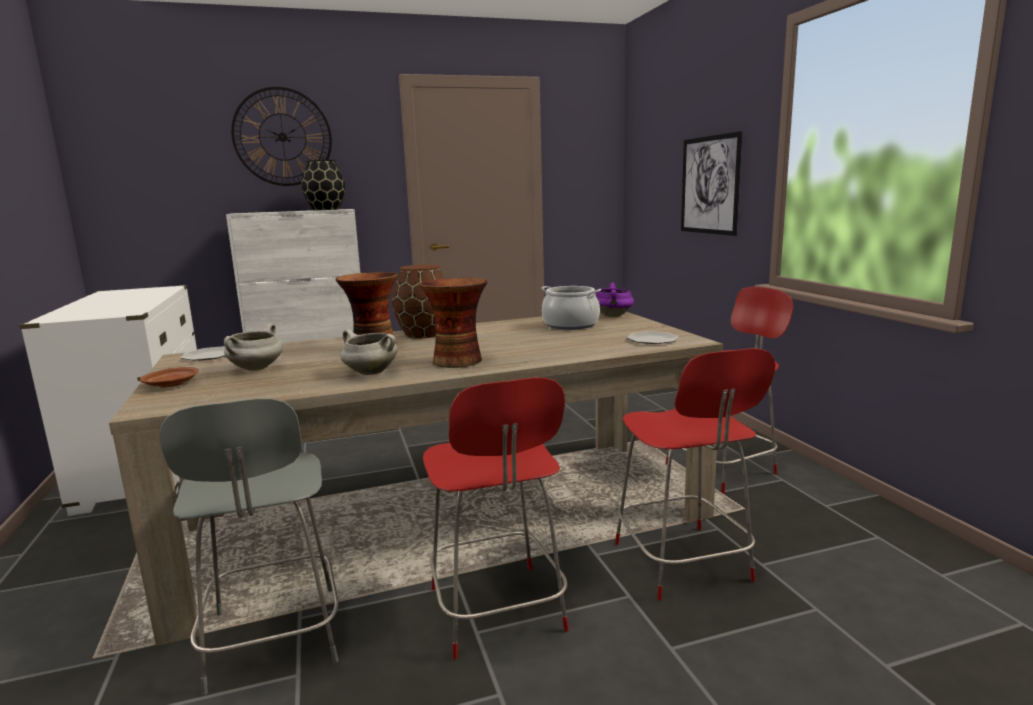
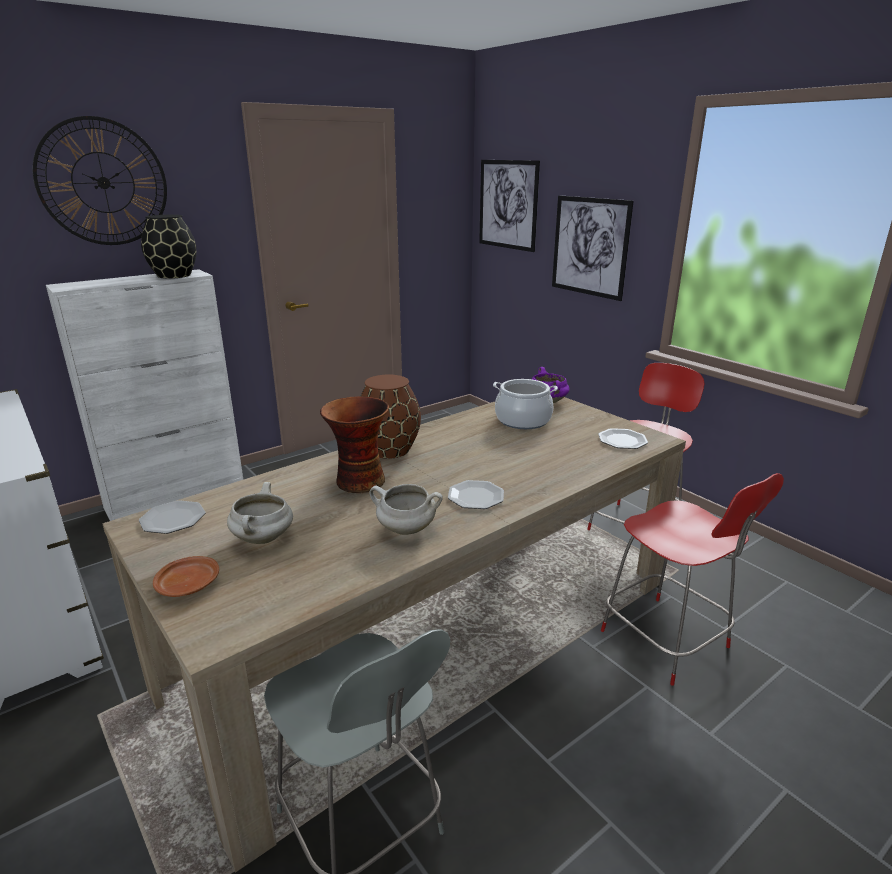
camera: 20 degrees left, 10 degrees up
(457, 361) = (475, 496): vase -> plate
(497, 612) = (551, 733): red chair -> none
(648, 158) = (508, 204): none -> picture

